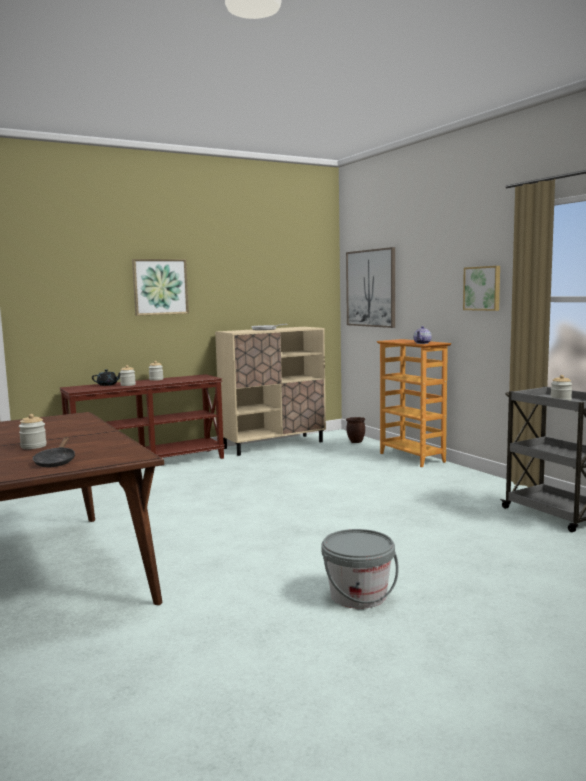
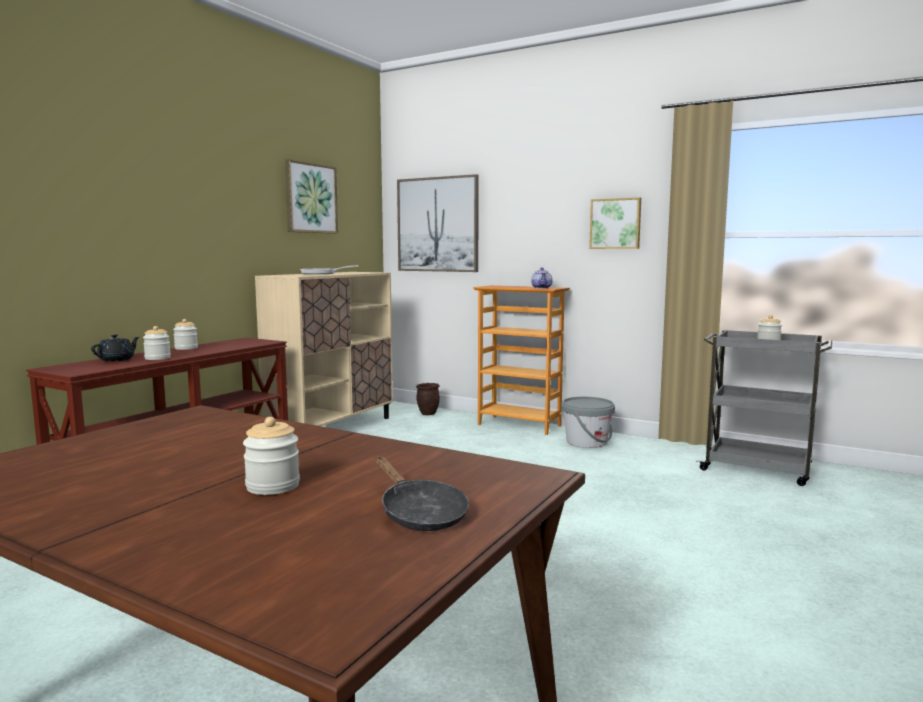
camera: 30 degrees left, 0 degrees up
(160, 287) = (181, 205): picture -> picture (310, 198)
(358, 595) = (769, 624): grey bucket -> grey bucket (586, 442)

